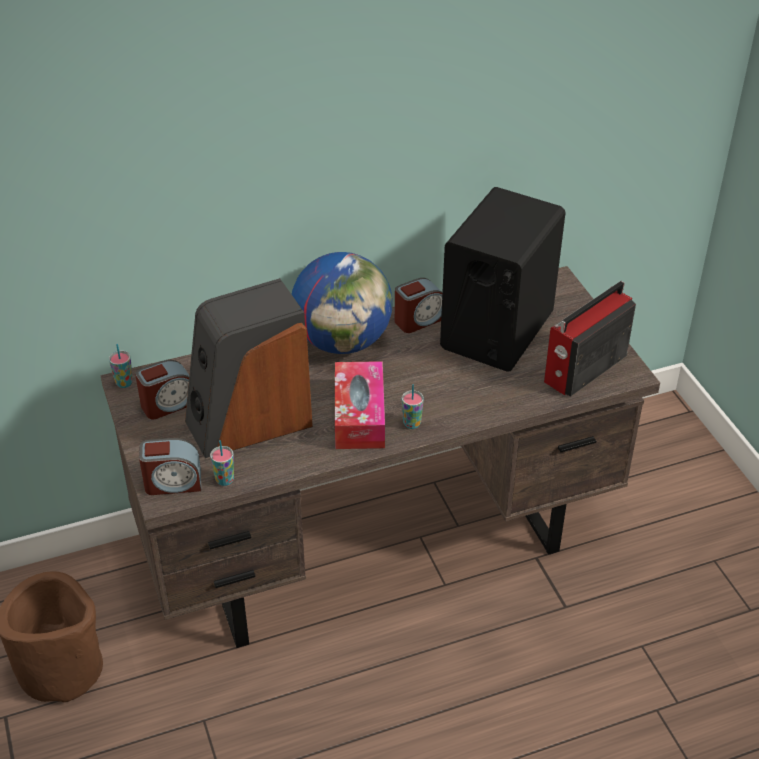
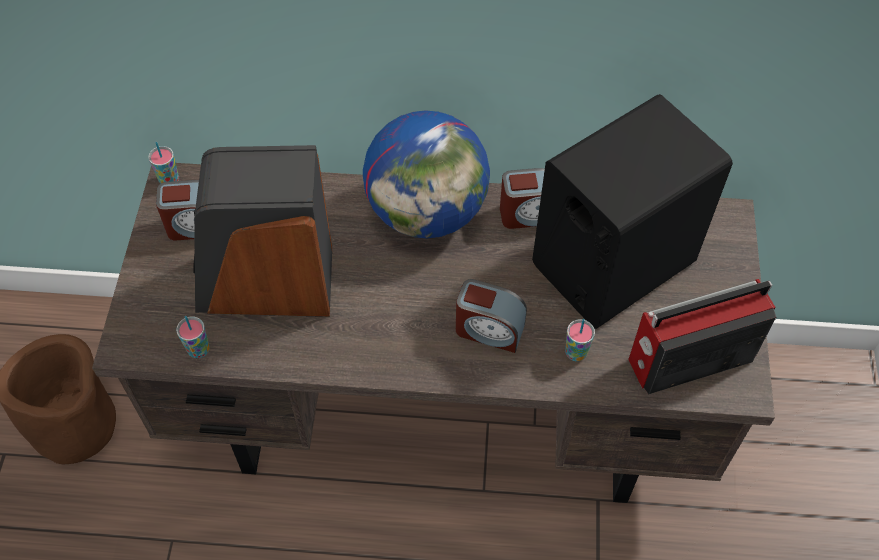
camera: 25 degrees right, 15 degrees up
(173, 482) = (145, 331): alarm clock -> alarm clock (489, 330)
(359, 415) = (388, 322): tissue box -> none
(412, 423) = (440, 357): cup -> cup (576, 353)

